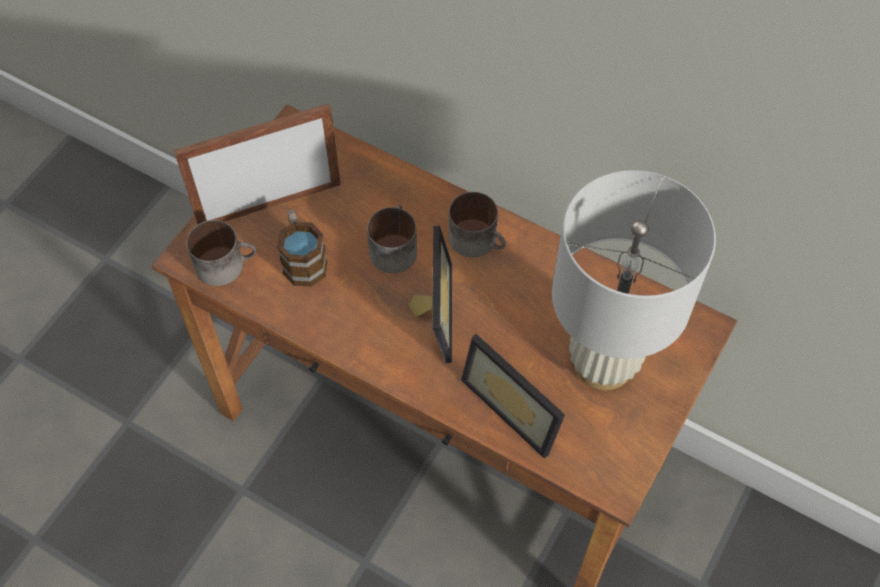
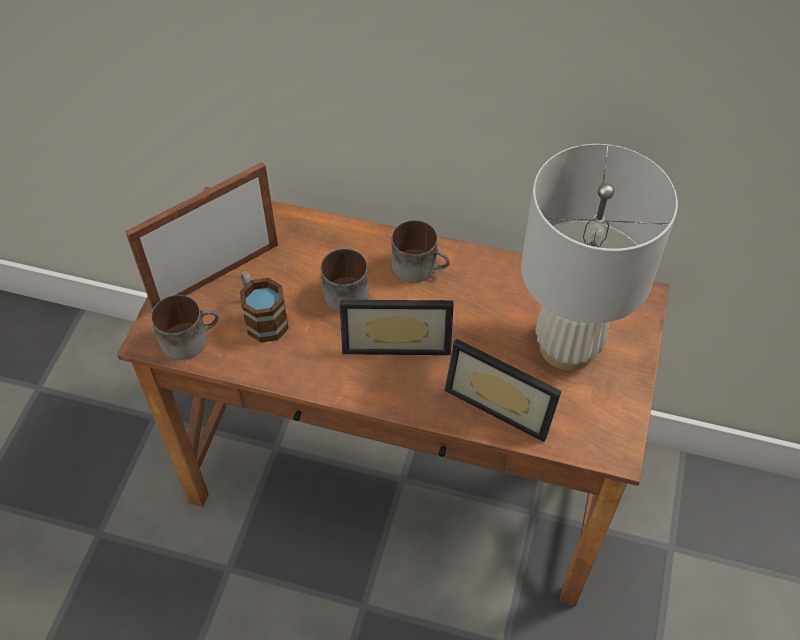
camera: 15 degrees left, 5 degrees down
(430, 312) = (396, 338): picture frame -> picture frame turned 105 degrees clockwise

